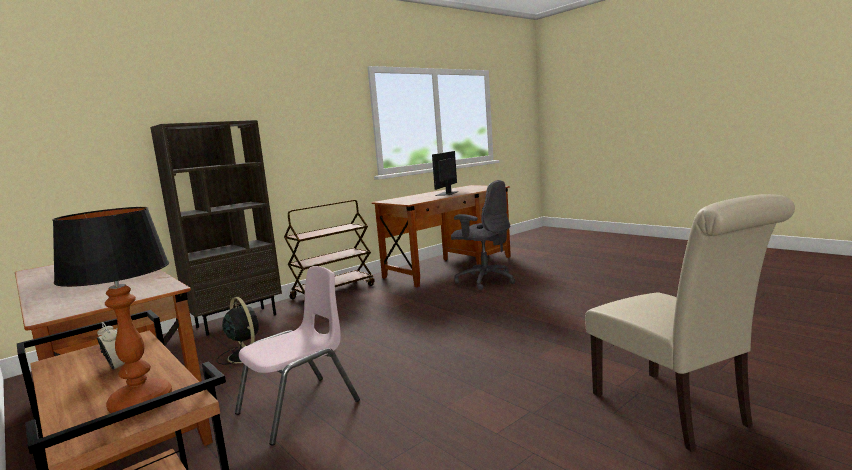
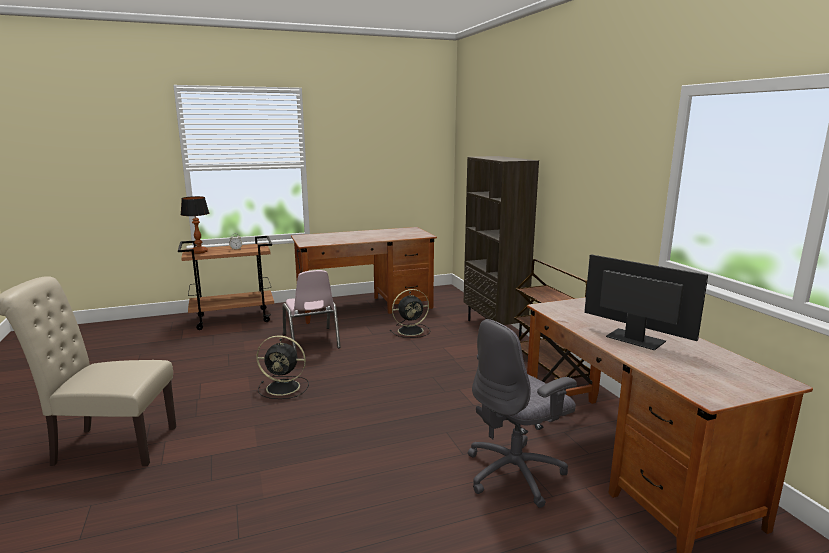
camera: 110 degrees right, 5 degrees up
(453, 372) = (284, 387): none -> black fan

